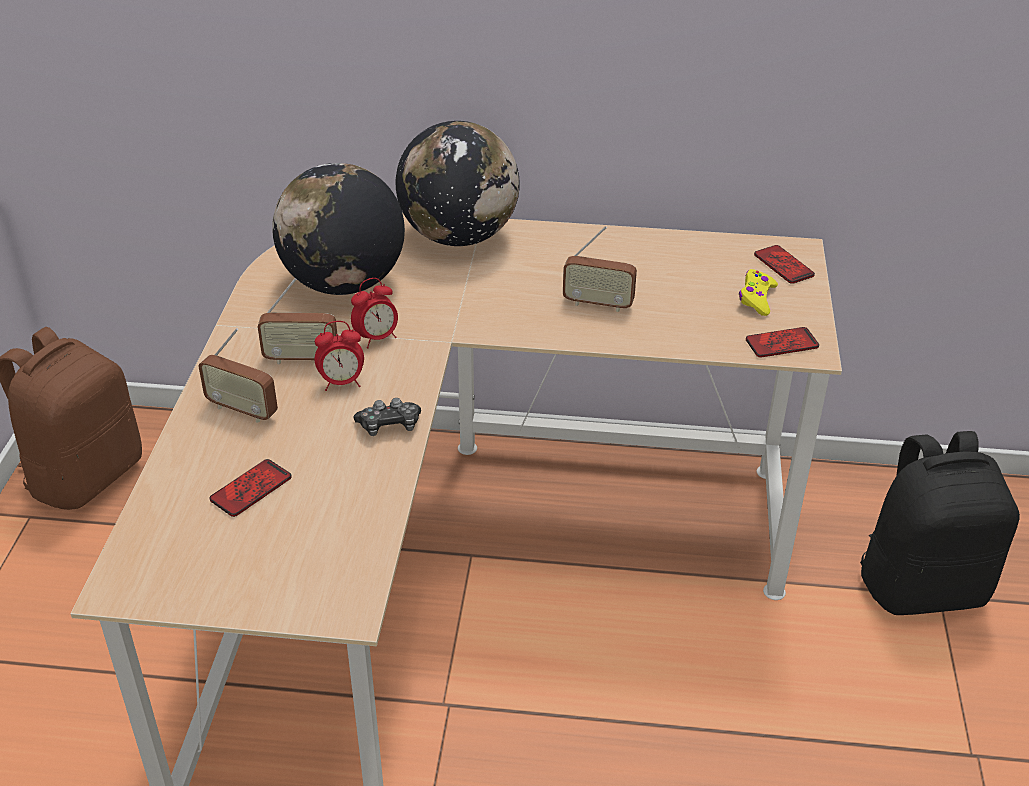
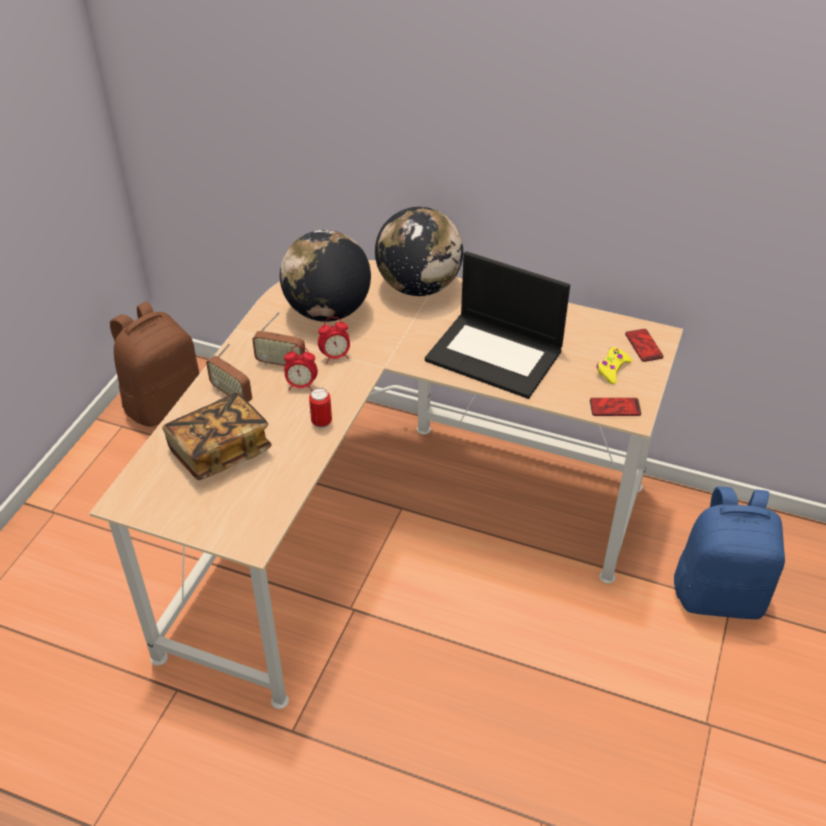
camera: 15 degrees right, 5 degrees up
(251, 489) = (220, 451): phone -> book
(389, 425) = (321, 422): game controller -> can
(598, 304) = (496, 355): radio -> laptop
(922, 585) = (719, 594): black backpack -> blue backpack

